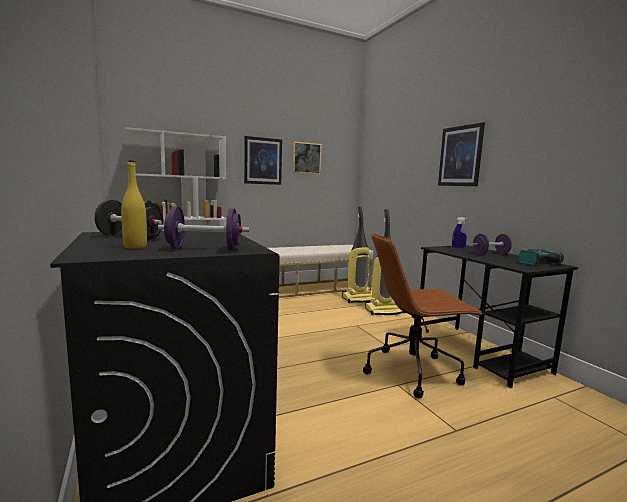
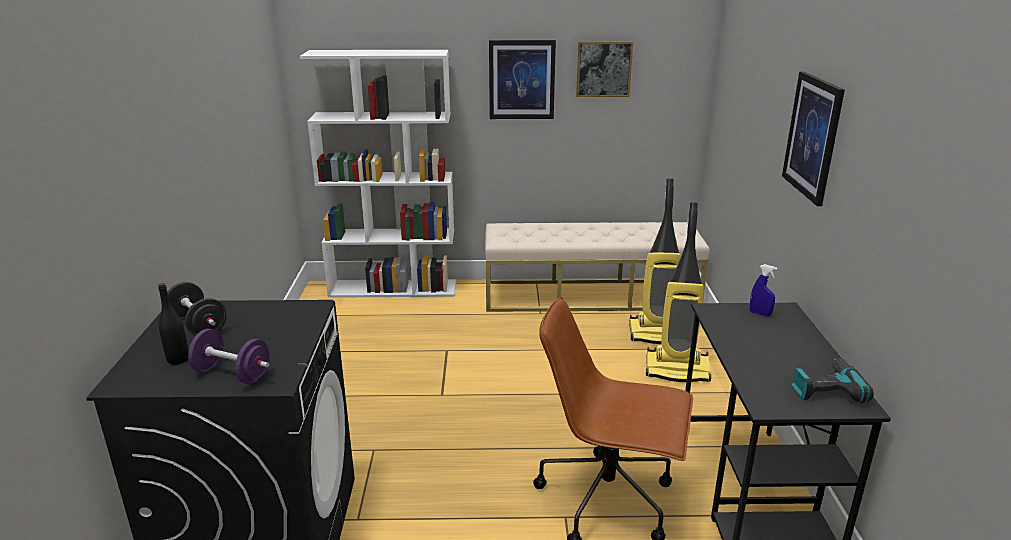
camera: 25 degrees right, 15 degrees up
(135, 247) = (178, 359): yellow bottle -> black bottle
(490, 253) = (789, 345): purple dumbbell -> none

